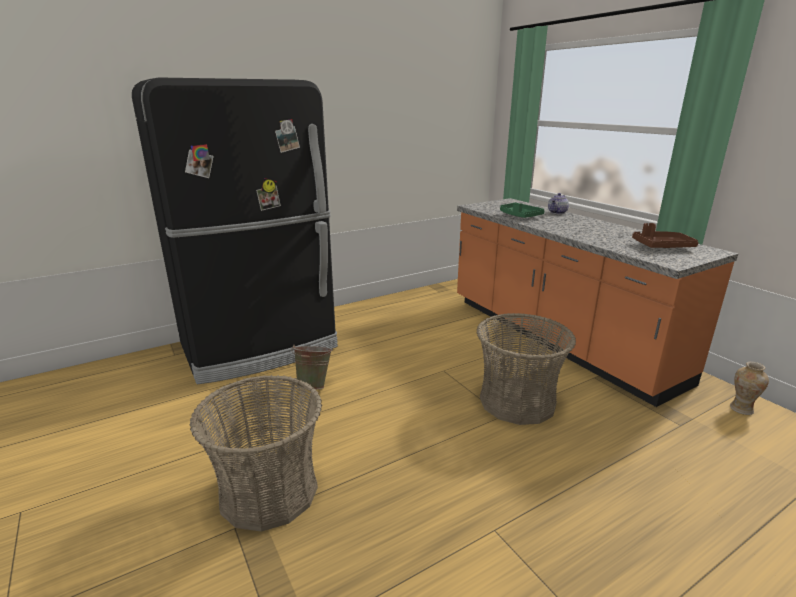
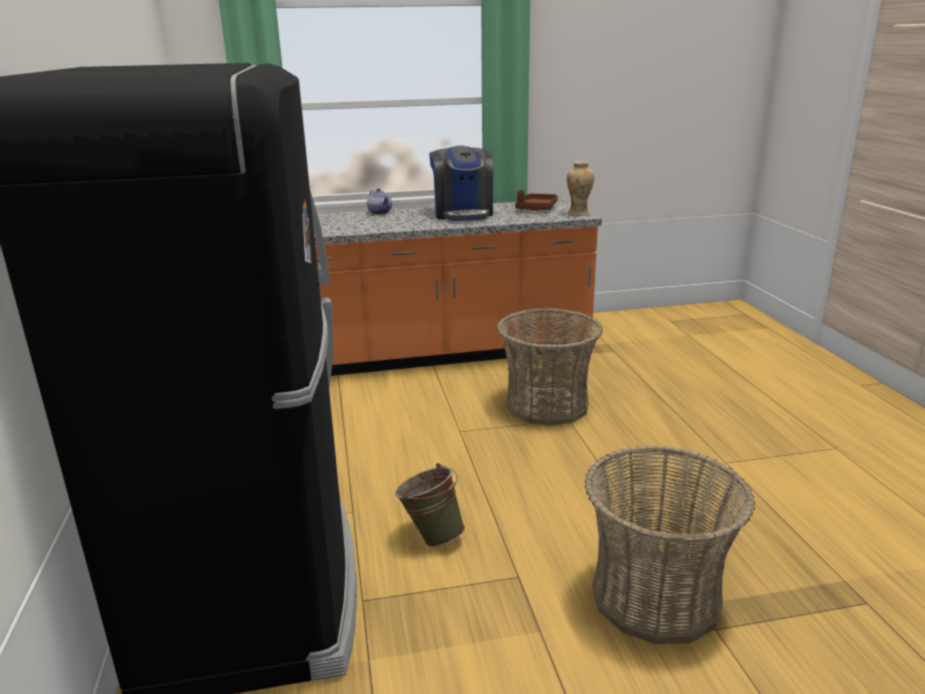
camera: 70 degrees left, 0 degrees up
(519, 216) = (374, 225): green tray -> none
(596, 229) = (463, 214): none -> coffee machine
(741, 409) = (601, 324): vase -> vase (578, 213)

